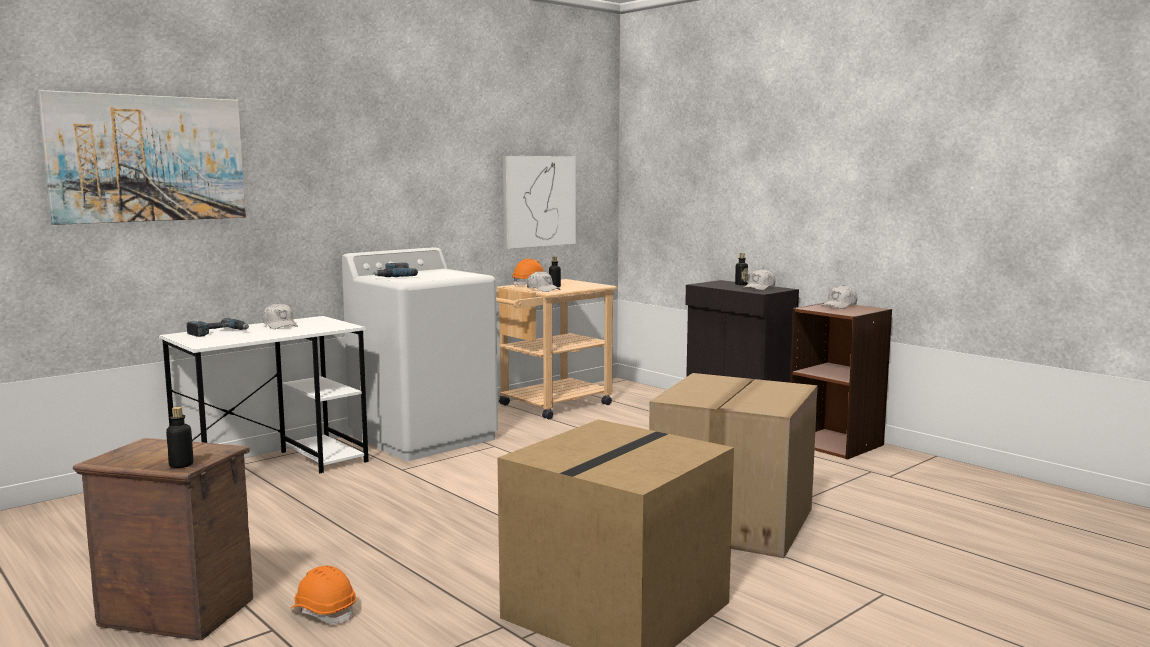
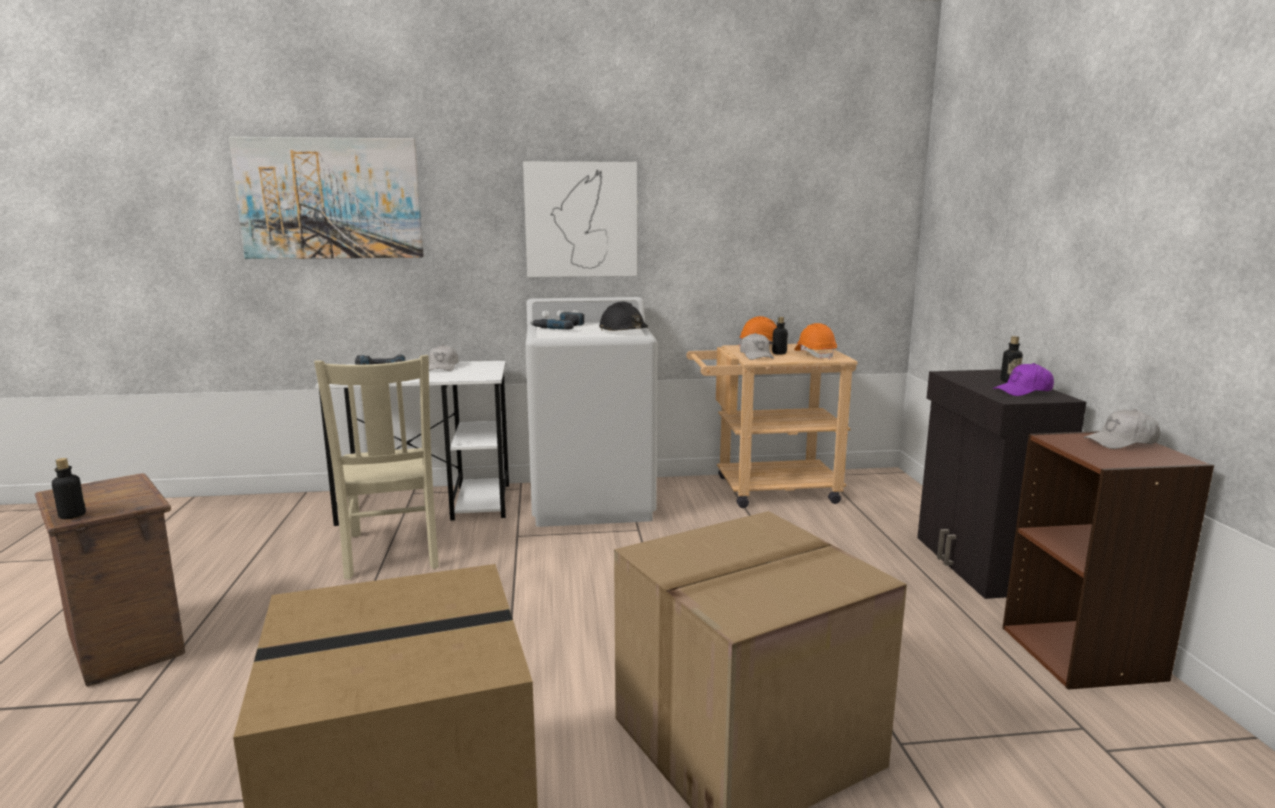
camera: 35 degrees right, 5 degrees up
(309, 502) = (392, 552): none -> beige chair
(324, 612) = (200, 695): orange hard hat -> orange hard hat (815, 355)
(457, 274) = (623, 331): none -> black hard hat
(538, 201) = (790, 248): picture -> picture (581, 219)
(759, 288) = (1023, 391): white cap -> purple cap

